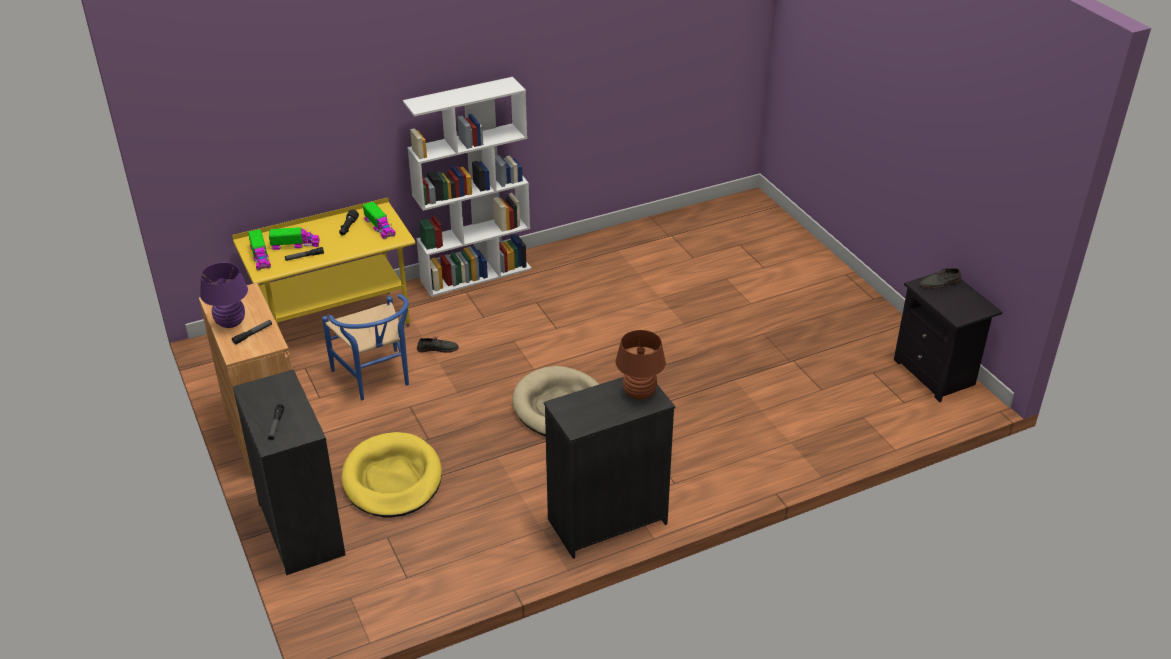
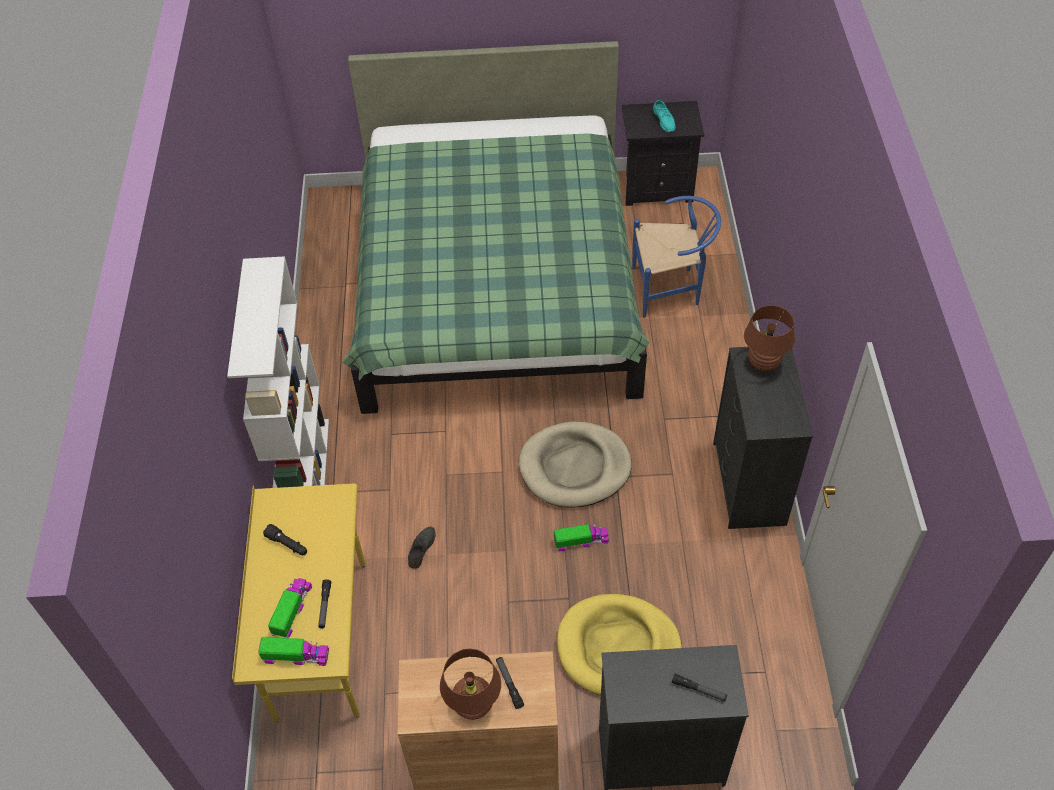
camera: 65 degrees left, 15 degrees up
(230, 323) = (473, 705): purple table lamp -> brown table lamp
(376, 379) = (444, 622): blue chair -> blue chair (671, 288)
(379, 227) = (307, 511): toy truck -> toy truck (581, 541)
(729, 310) = (495, 286): none -> green bed
(940, 283) = (640, 118): grey shoe -> none
(952, 298) = (664, 120): none -> turquoise shoe

